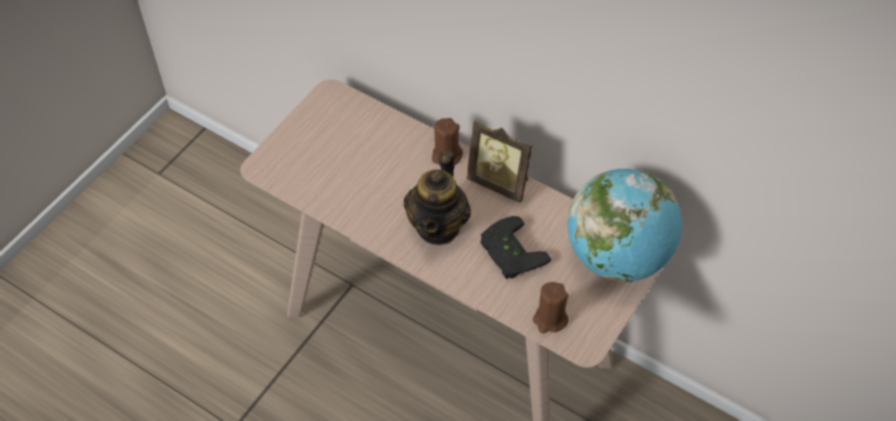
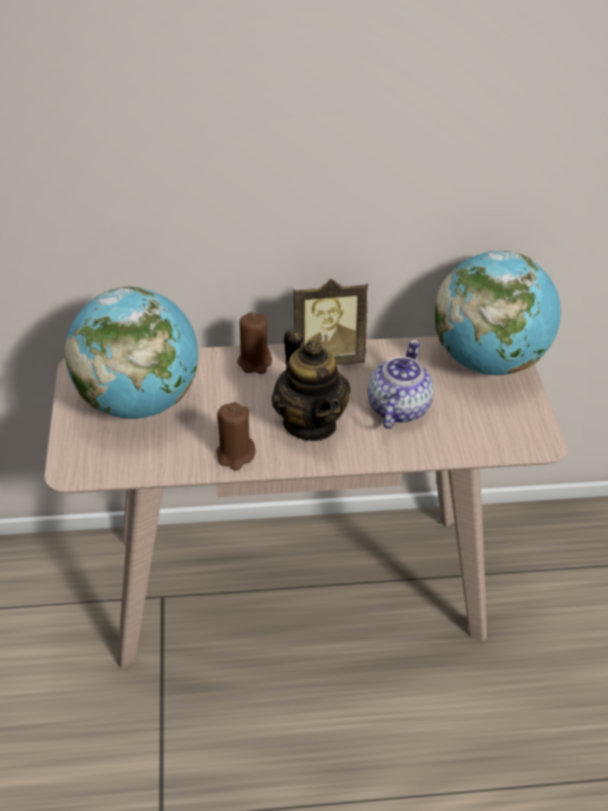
camera: 40 degrees left, 10 degrees down
(344, 141) = (139, 401): none -> globe
(509, 253) = (397, 408): black game controller -> teapot
(550, 319) = (491, 440): brown candle -> brown candle (235, 455)

